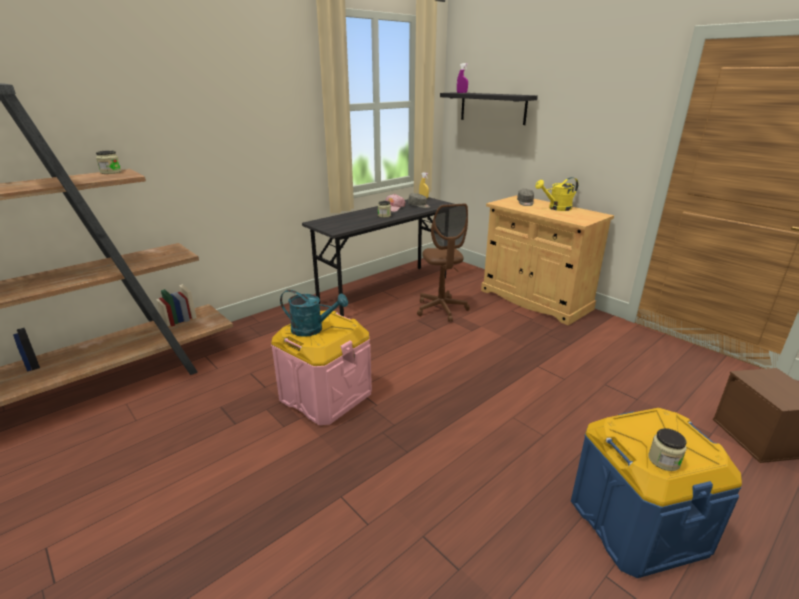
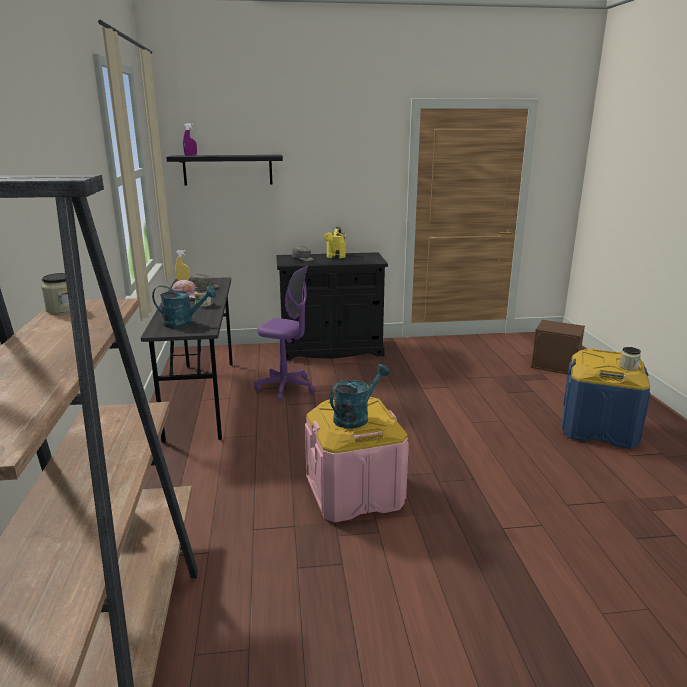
camera: 55 degrees left, 5 degrees down
(340, 223) = (184, 323): none -> turquoise watering can
(441, 309) = (285, 388): brown office chair -> purple office chair
(535, 300) = (331, 349): beige cabinet -> black cabinet

